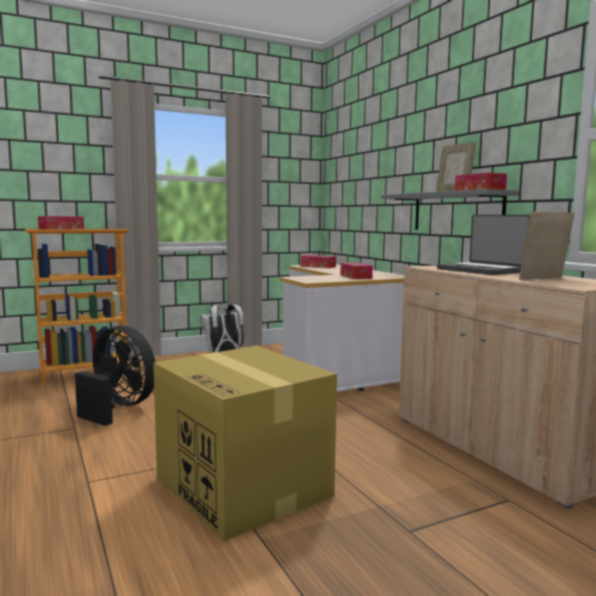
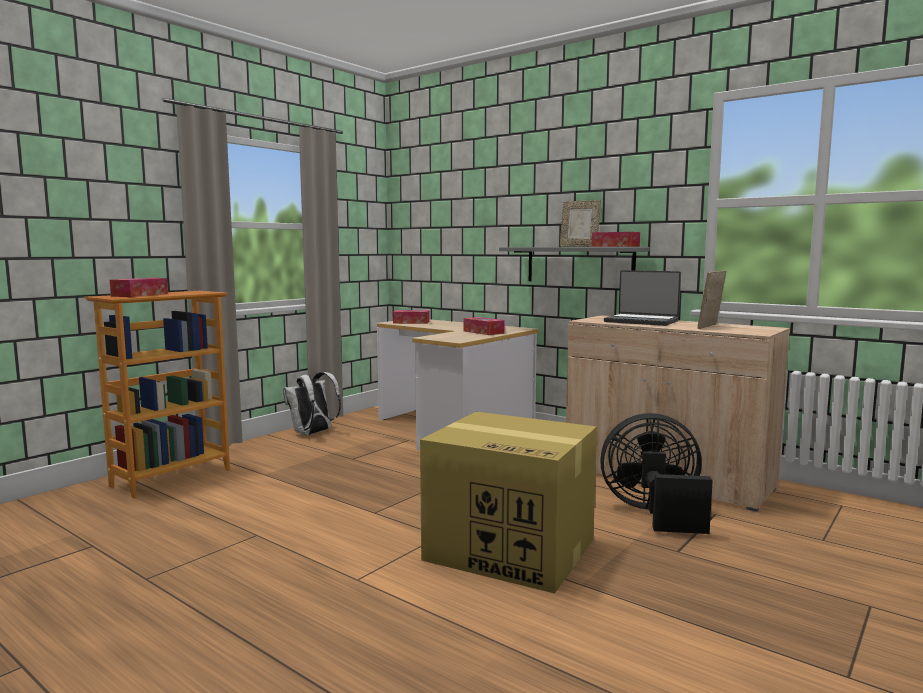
camera: 25 degrees left, 0 degrees up
(118, 408) = (275, 506): black fan -> black fan (654, 513)

